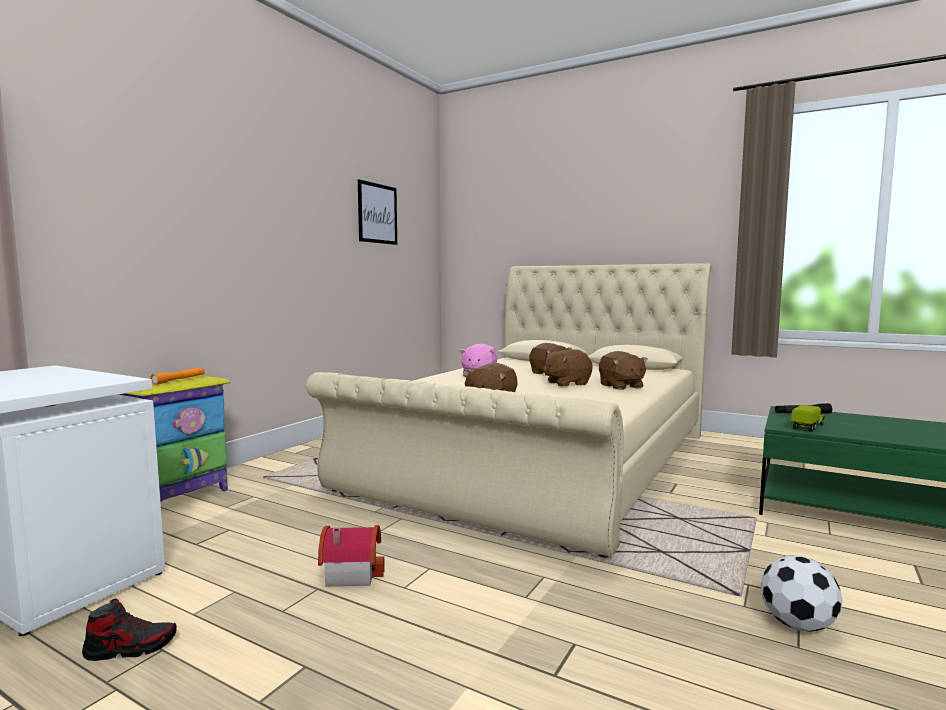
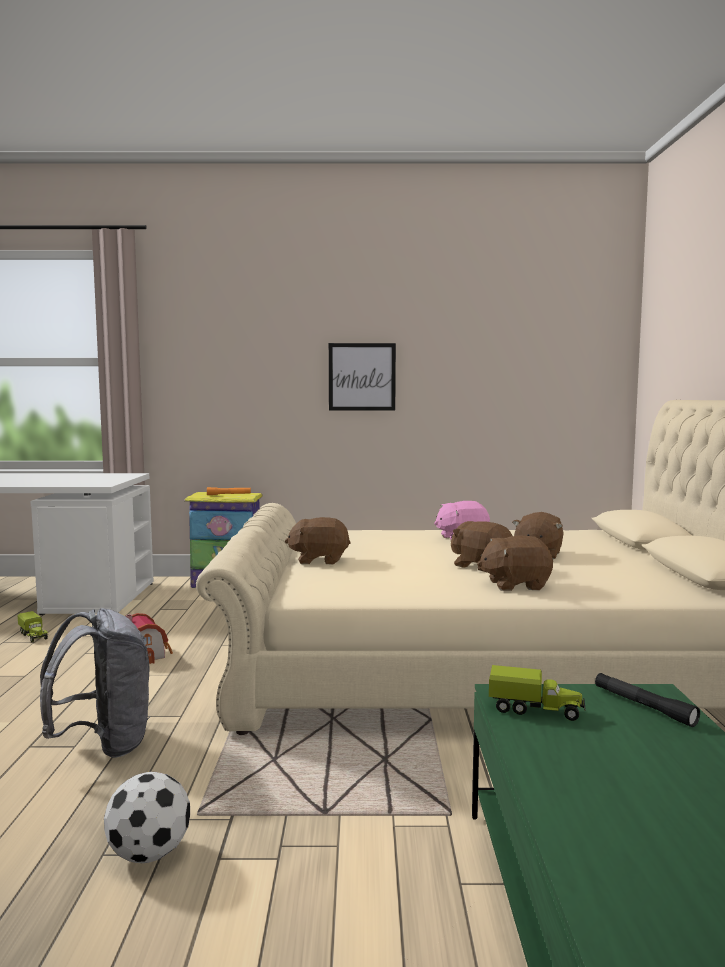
camera: 60 degrees right, 0 degrees up
(131, 648) = (33, 636): shoe -> toy truck
(377, 213) = (505, 339): picture -> picture (362, 377)
(582, 625) = (103, 745): none -> grey backpack
(621, 386) = (515, 585): brown plush toy -> brown plush toy turned 45 degrees clockwise

